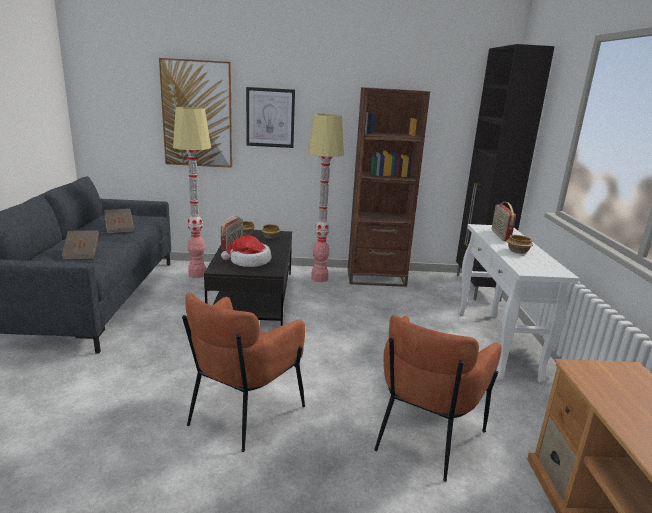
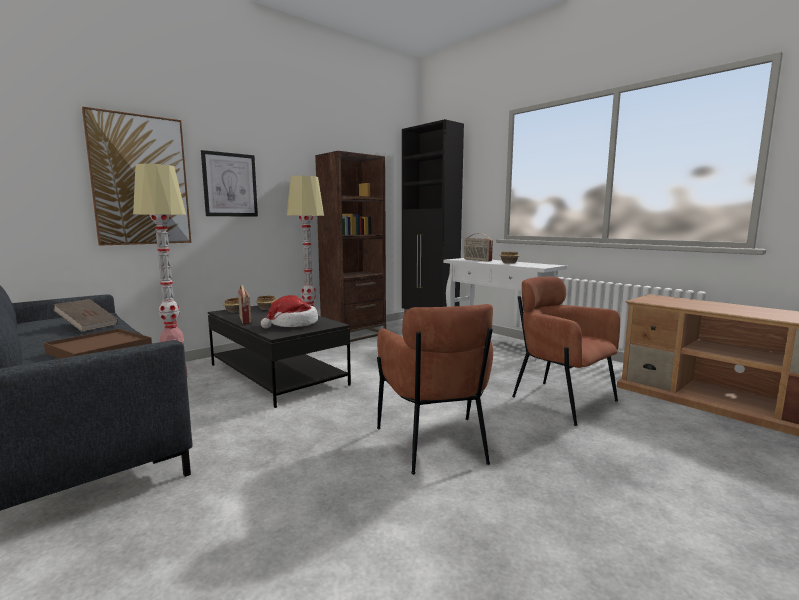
camera: 40 degrees left, 10 degrees down
(82, 254) = (99, 350): brown book -> brown tray
(424, 437) = (561, 400): brown armchair -> brown armchair turned 150 degrees clockwise

